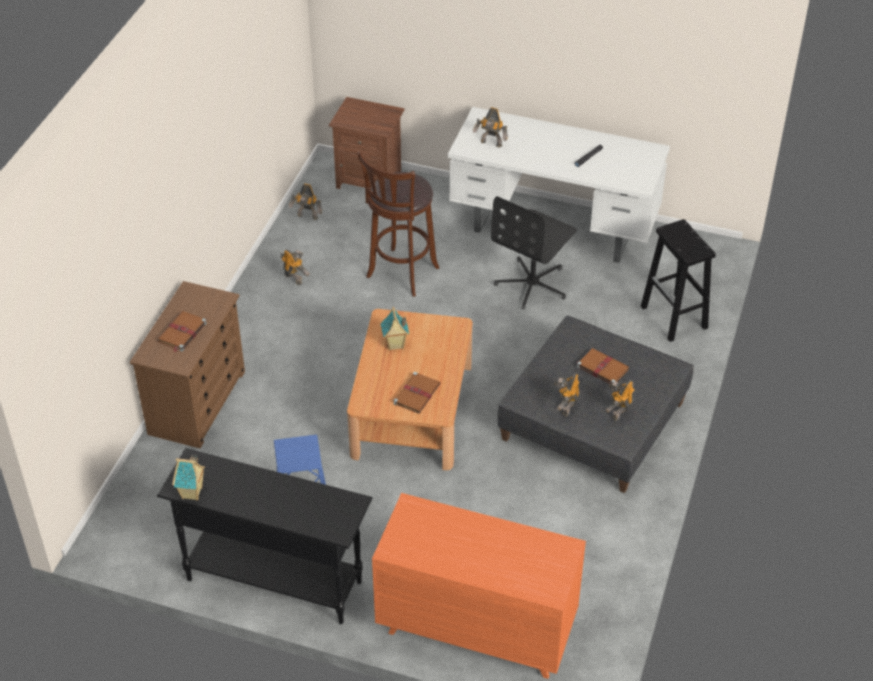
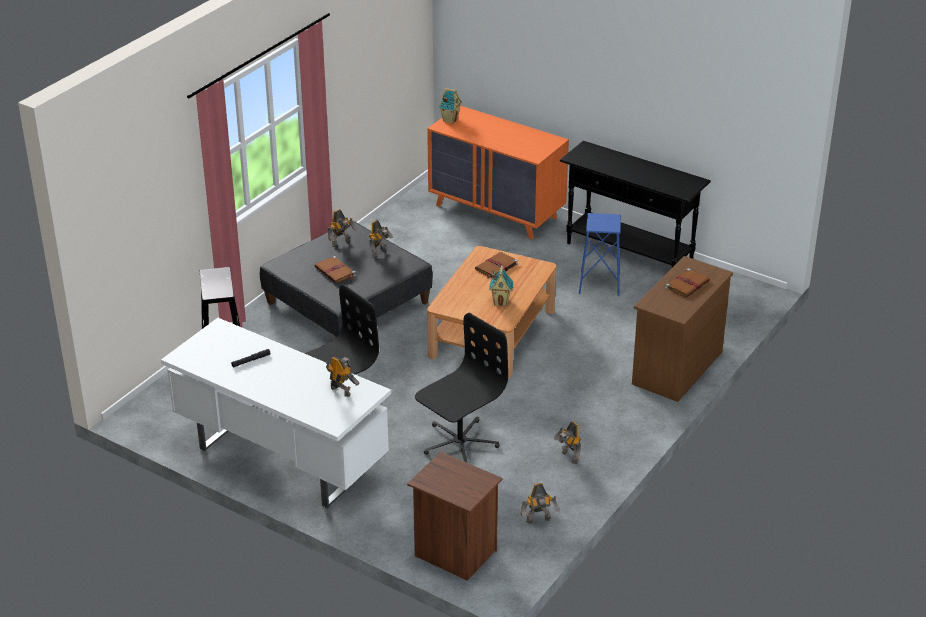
camera: 165 degrees left, 10 degrees down
(192, 493) = (685, 176): toy house -> toy house (450, 120)
(307, 217) = (539, 521): toy robot -> toy robot turned 135 degrees clockwise
(400, 274) = (459, 443): brown stool -> black office chair

